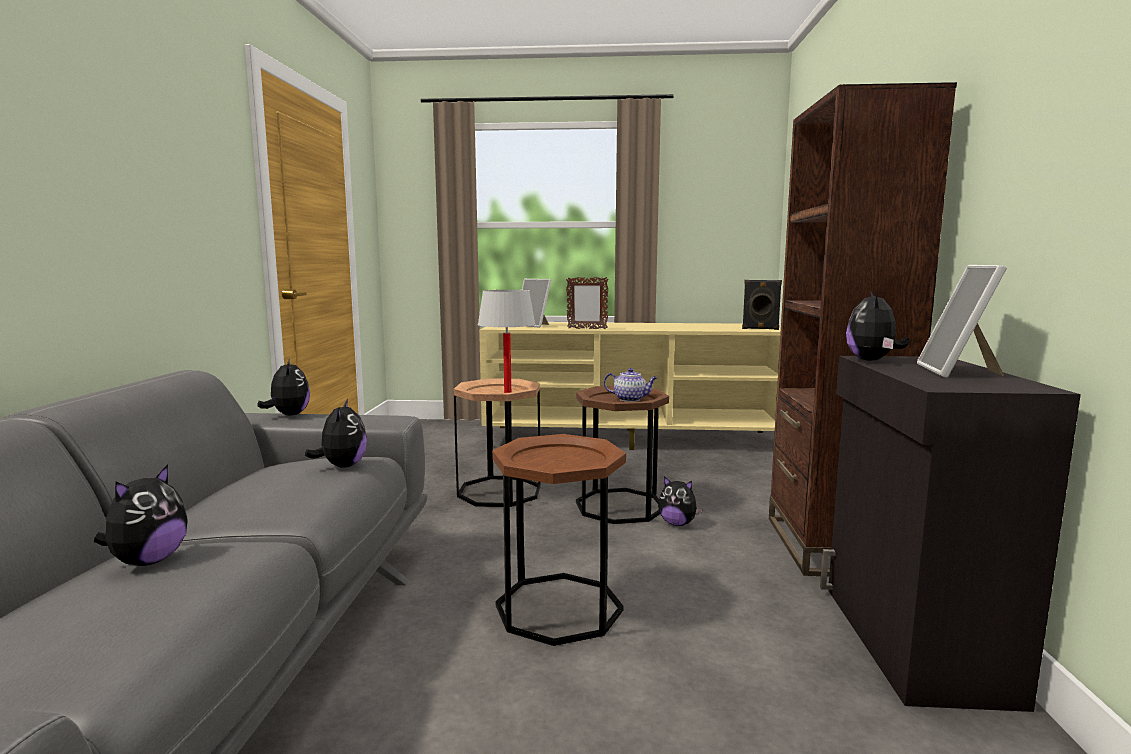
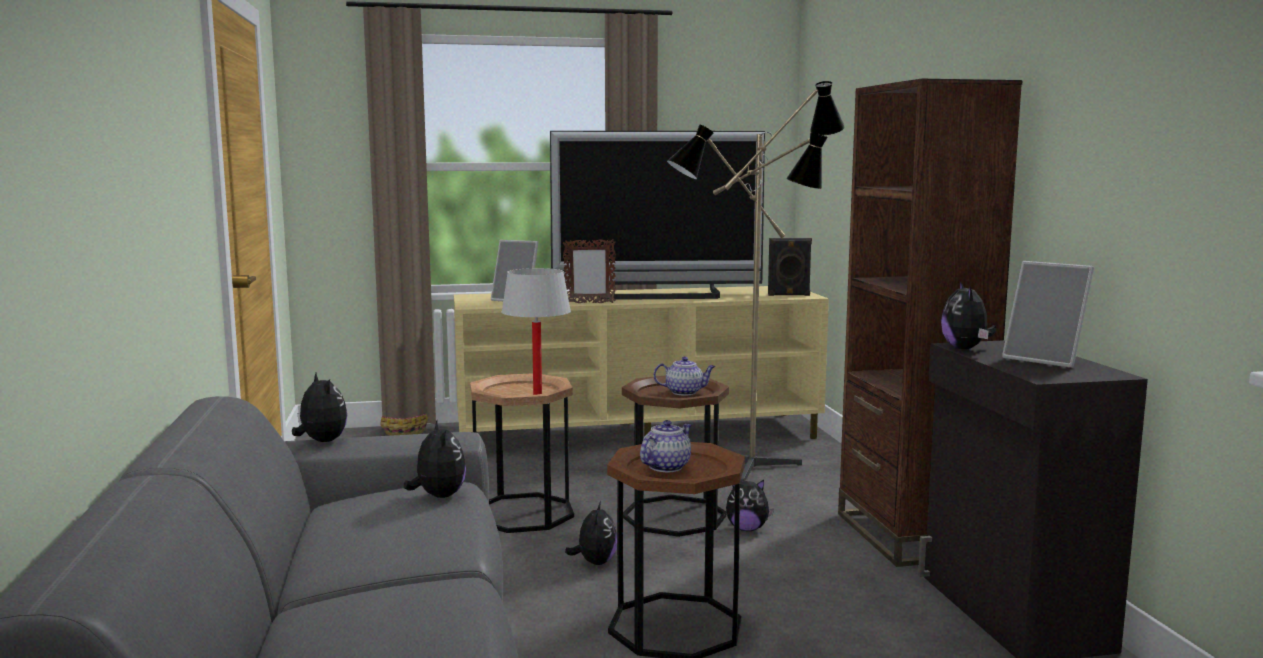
camera: 15 degrees left, 0 degrees up
(148, 561) = (355, 609): plush toy -> plush toy (595, 562)
(459, 424) = (404, 431): none -> basket
(548, 457) = (666, 467): none -> teapot
(649, 326) = (658, 295): none -> television
(713, 475) = (757, 471): none -> floor lamp
(958, 372) = (1046, 359): picture frame -> picture frame turned 45 degrees counterclockwise

